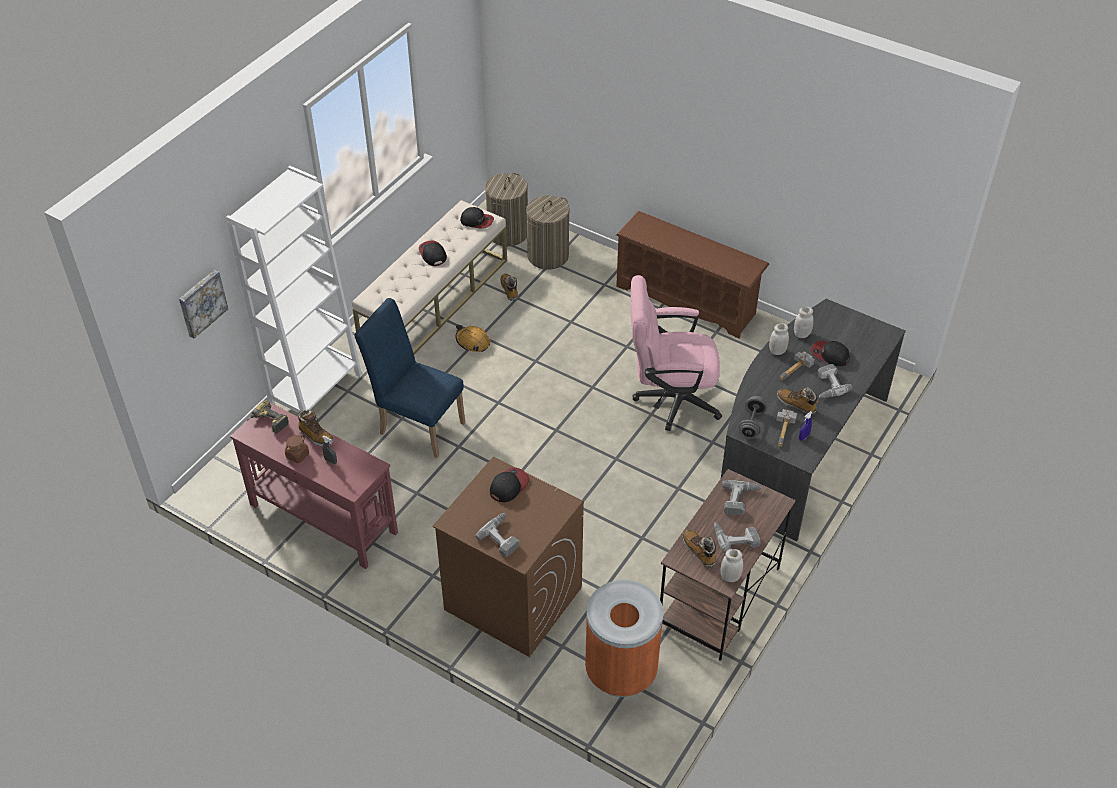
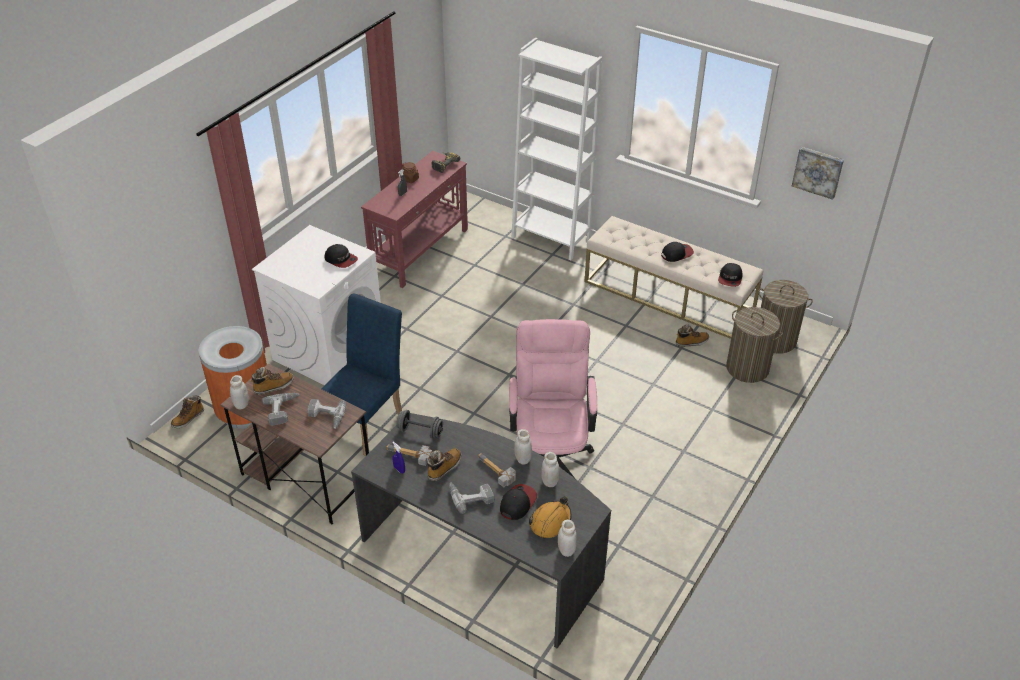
camera: 90 degrees right, 5 degrees down
(201, 303) = (503, 80): picture -> picture (818, 171)
(315, 436) = (428, 185): boot -> boot (188, 418)
(417, 424) = (515, 292): blue chair -> blue chair (367, 421)
(472, 342) = (617, 320): orange hard hat -> orange hard hat (550, 522)
(502, 537) = (290, 257): power drill -> none
(512, 598) = (329, 349): brown washing machine -> white washing machine
(687, 300) = (700, 475): brown shoe rack -> none
(874, 326) = (566, 550): none -> white jar

